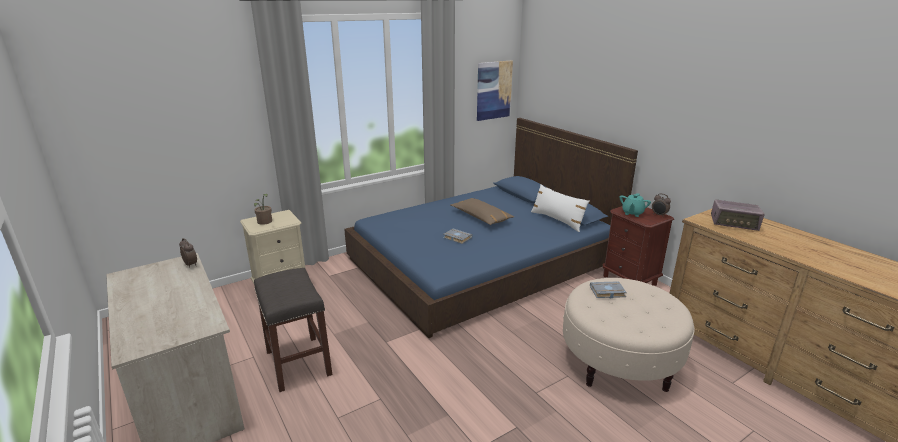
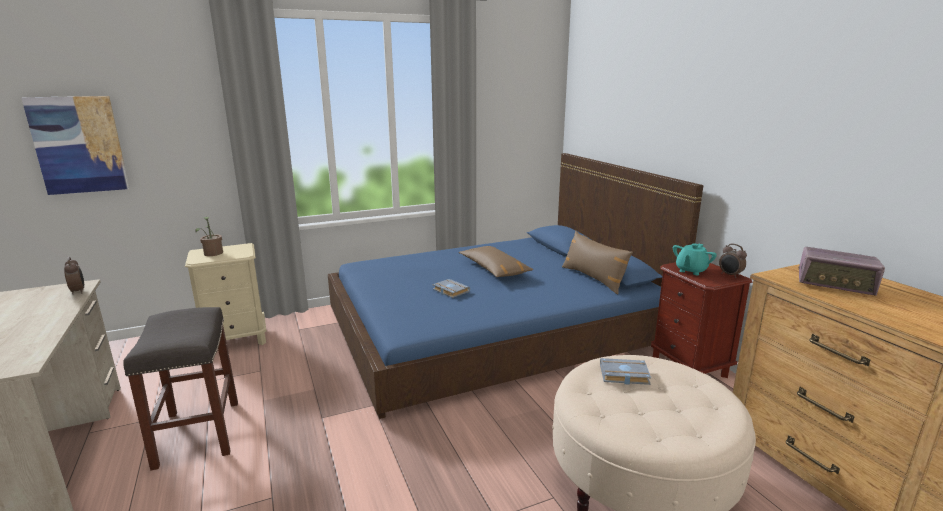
camera: 10 degrees right, 5 degrees down
(494, 90) = (532, 118): picture -> picture (79, 145)
(557, 220) = (593, 278): white pillow -> brown pillow

